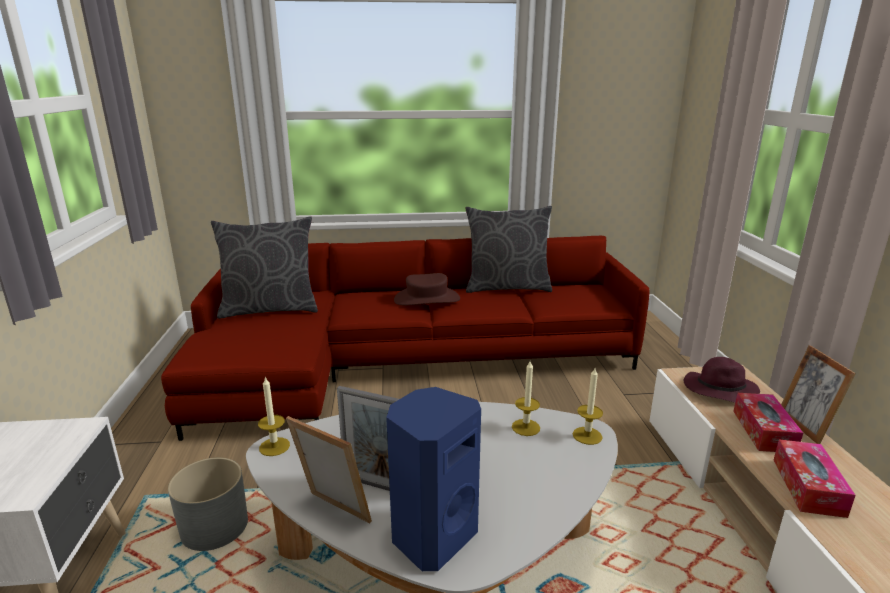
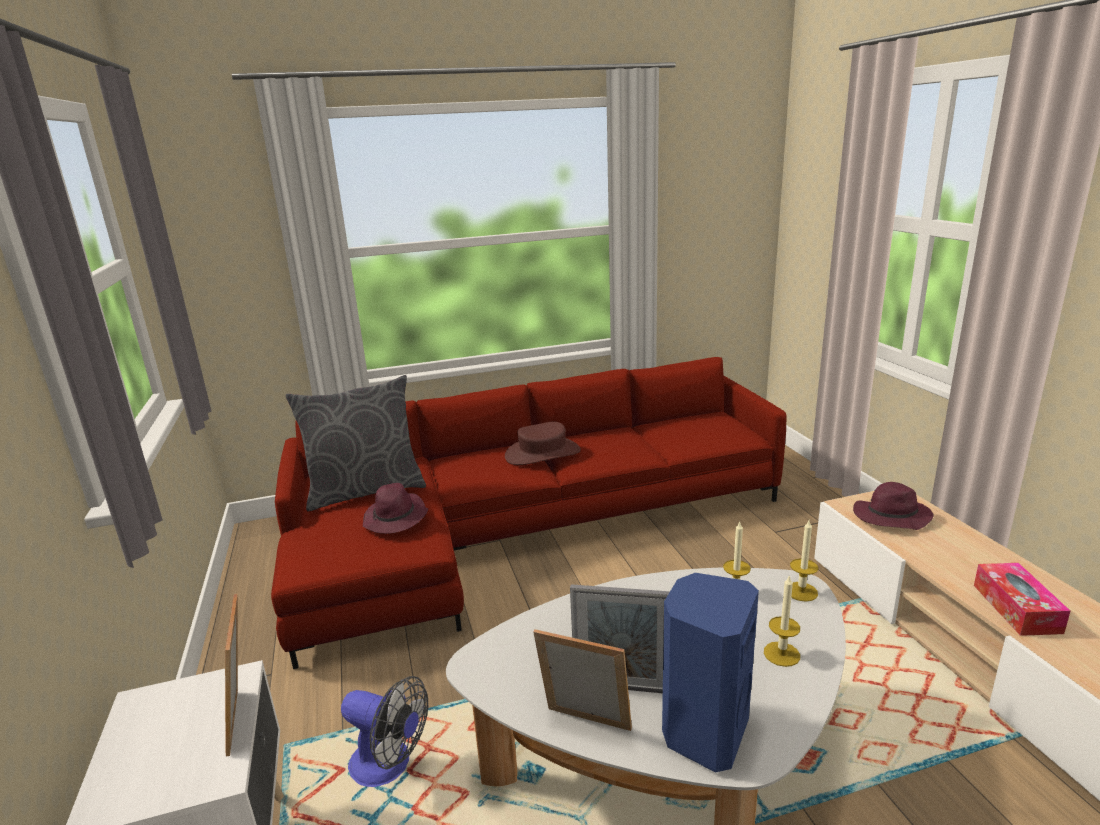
camera: 10 degrees left, 0 degrees up
(215, 527) = (389, 766): grey planter -> fan
(274, 446) = (475, 661): candle -> candle (781, 654)
(280, 332) = (396, 518): none -> purple hat
(507, 287) = (624, 427): grey pillow -> none
(763, 431) = (951, 555): tissue box -> none
(804, 427) = (987, 544): picture frame -> picture frame (244, 718)

